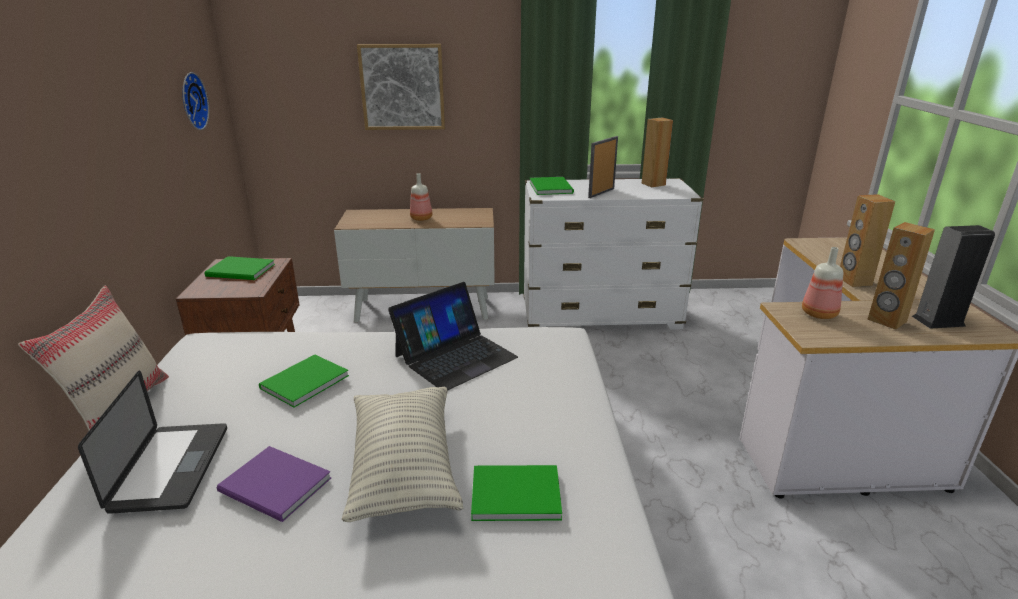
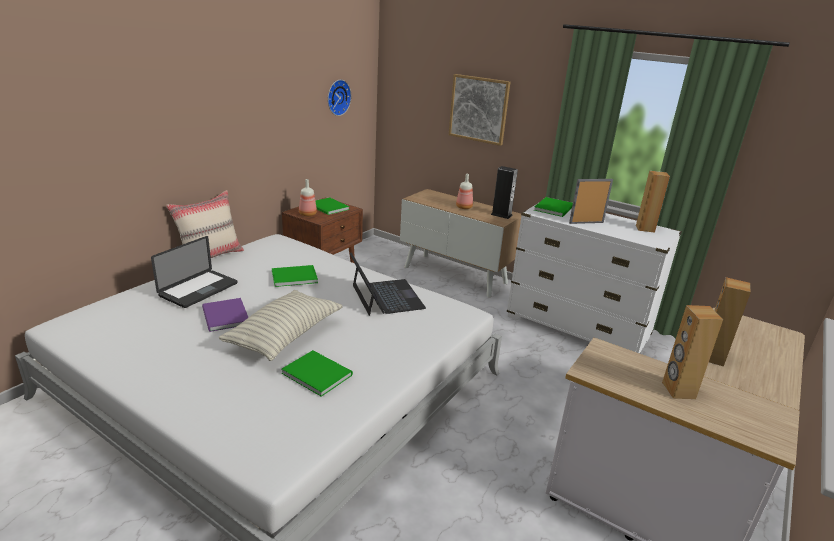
camera: 35 degrees right, 0 degrees up
(455, 356) = (386, 297): laptop -> laptop turned 105 degrees counterclockwise
(820, 314) = (627, 362): bottle -> bottle (308, 214)
(938, 321) = (730, 411): speaker -> speaker (501, 215)

